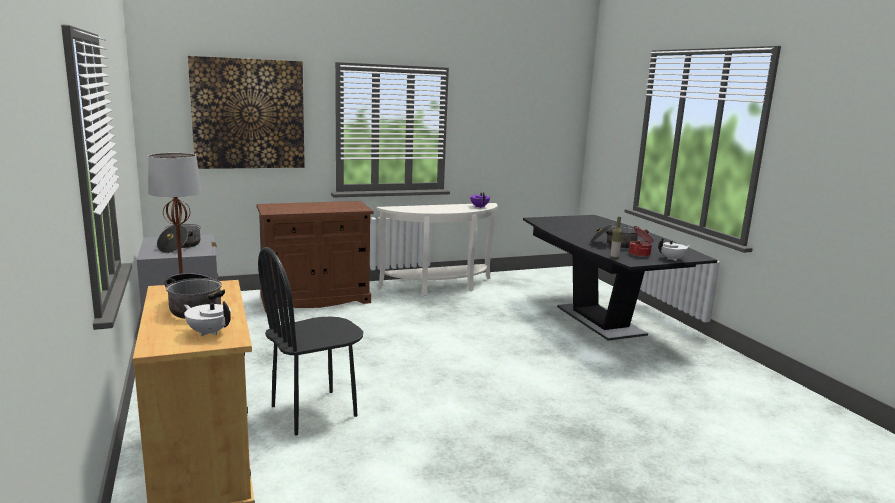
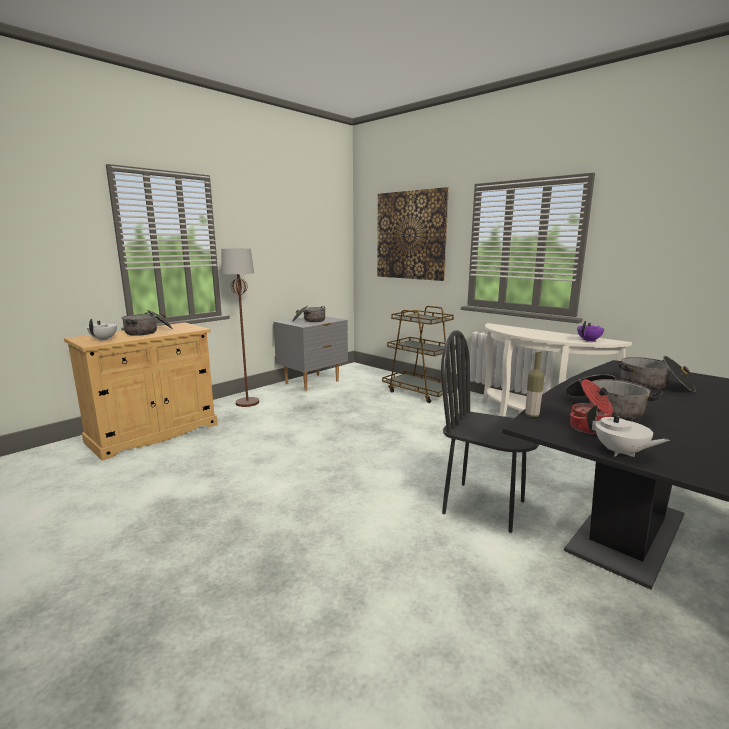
camera: 65 degrees right, 0 degrees up
(314, 411) = (237, 440): black chair -> black chair (484, 506)
(315, 299) = (419, 392): brown cabinet -> brown cart
(583, 227) = (654, 386): none -> cooking pot

